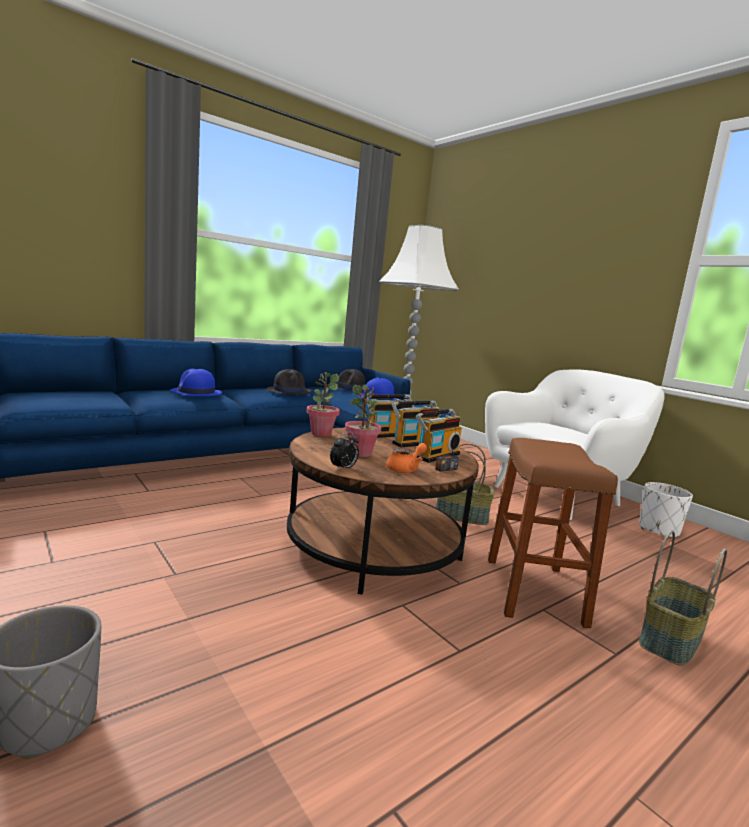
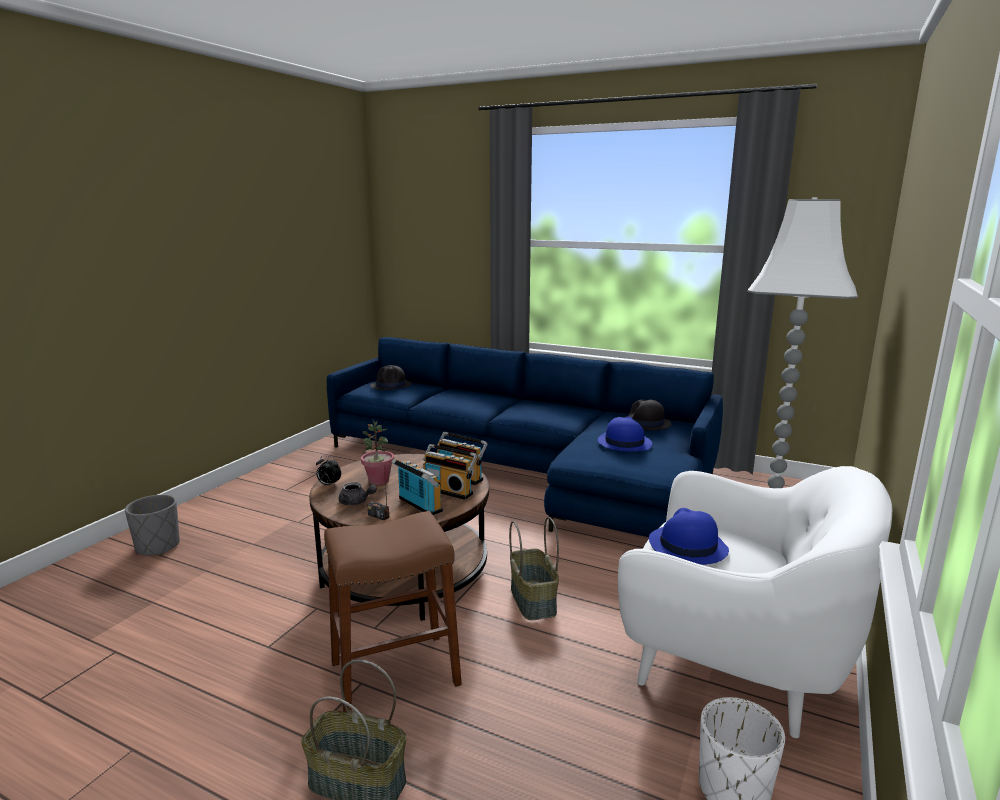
camera: 65 degrees right, 5 degrees up
(196, 393) = (473, 399): blue hat -> blue hat (687, 546)
(289, 391) = (556, 413): black hat -> black hat (391, 385)
(320, 433) = (416, 457): potted plant -> none
(405, 469) = (356, 502): orange teapot -> grey teapot
(436, 455) = (418, 506): radio -> radio turned 150 degrees counterclockwise

